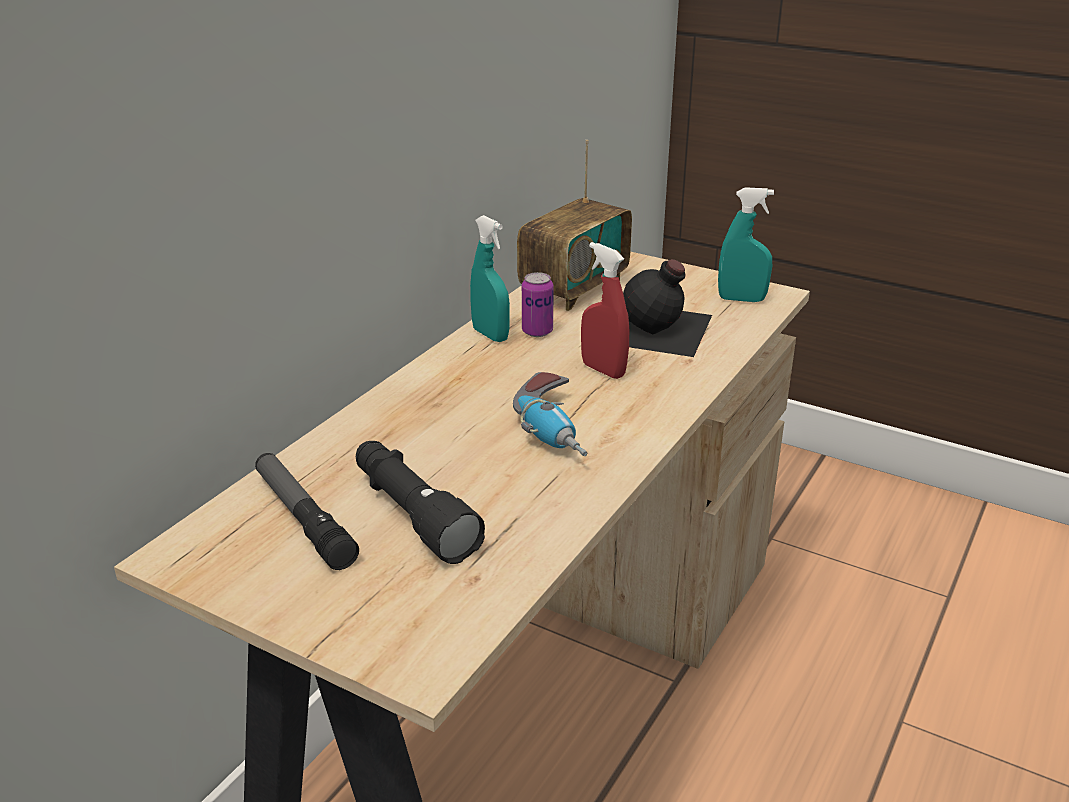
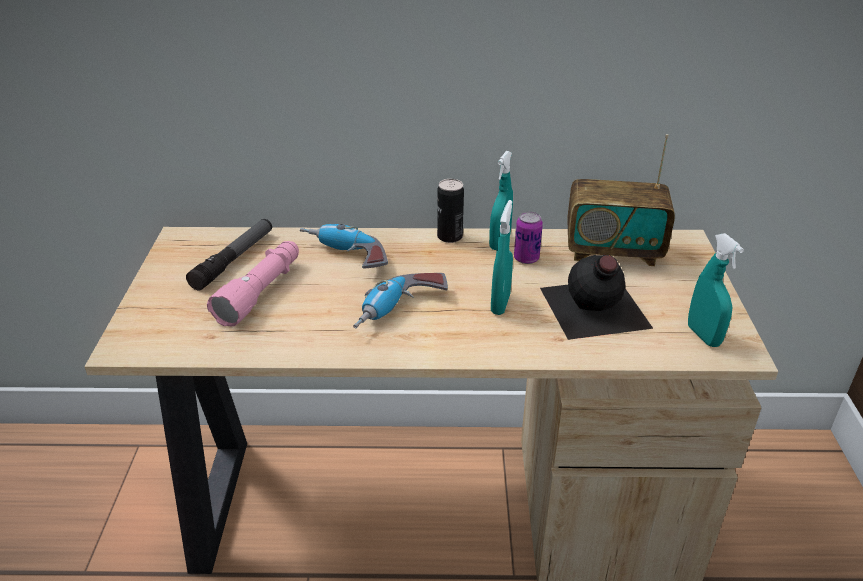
camera: 60 degrees right, 5 degrees up
(401, 434) = (344, 256): none -> power drill
(412, 514) = (261, 292): black flashlight -> pink flashlight
(443, 357) = (450, 237): none -> can
(603, 370) = (500, 304): red spray bottle -> turquoise spray bottle

